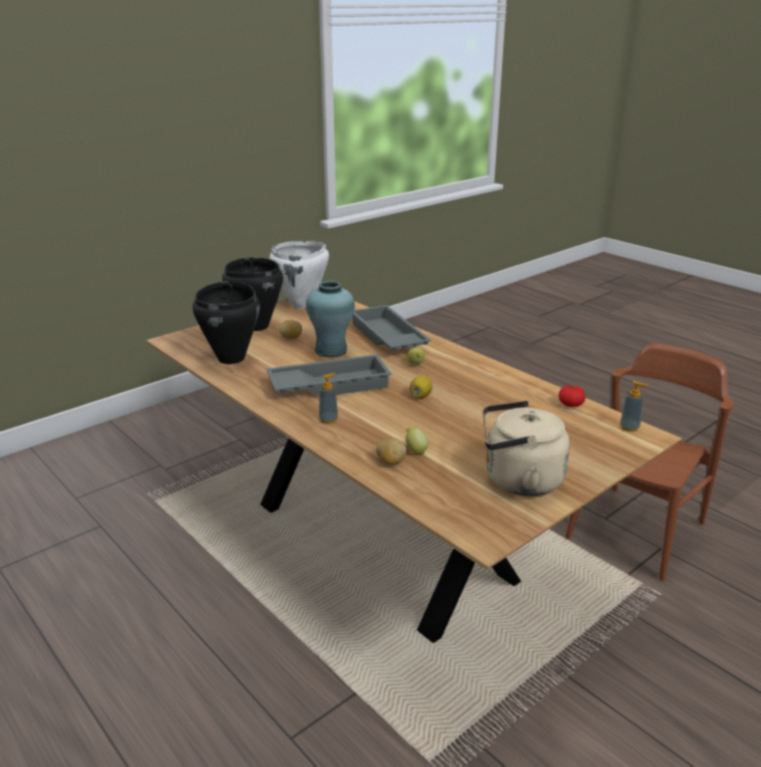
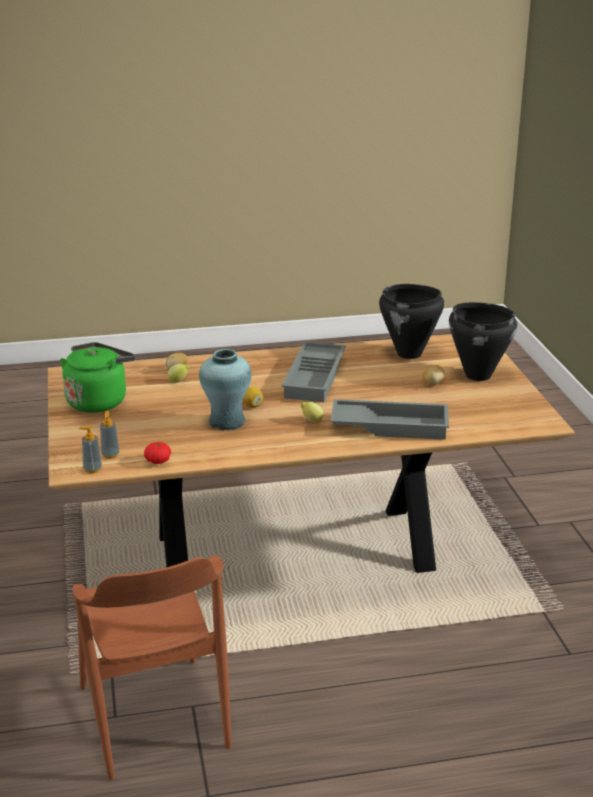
camera: 120 degrees right, 0 degrees up
(302, 305) = (525, 407): white cooking pot -> none
(328, 420) = (258, 365): soap dispenser -> soap dispenser (110, 455)
(331, 350) = (385, 394): turquoise vase -> turquoise vase (227, 422)
(518, 480) = (98, 401): beige kettle -> green kettle

